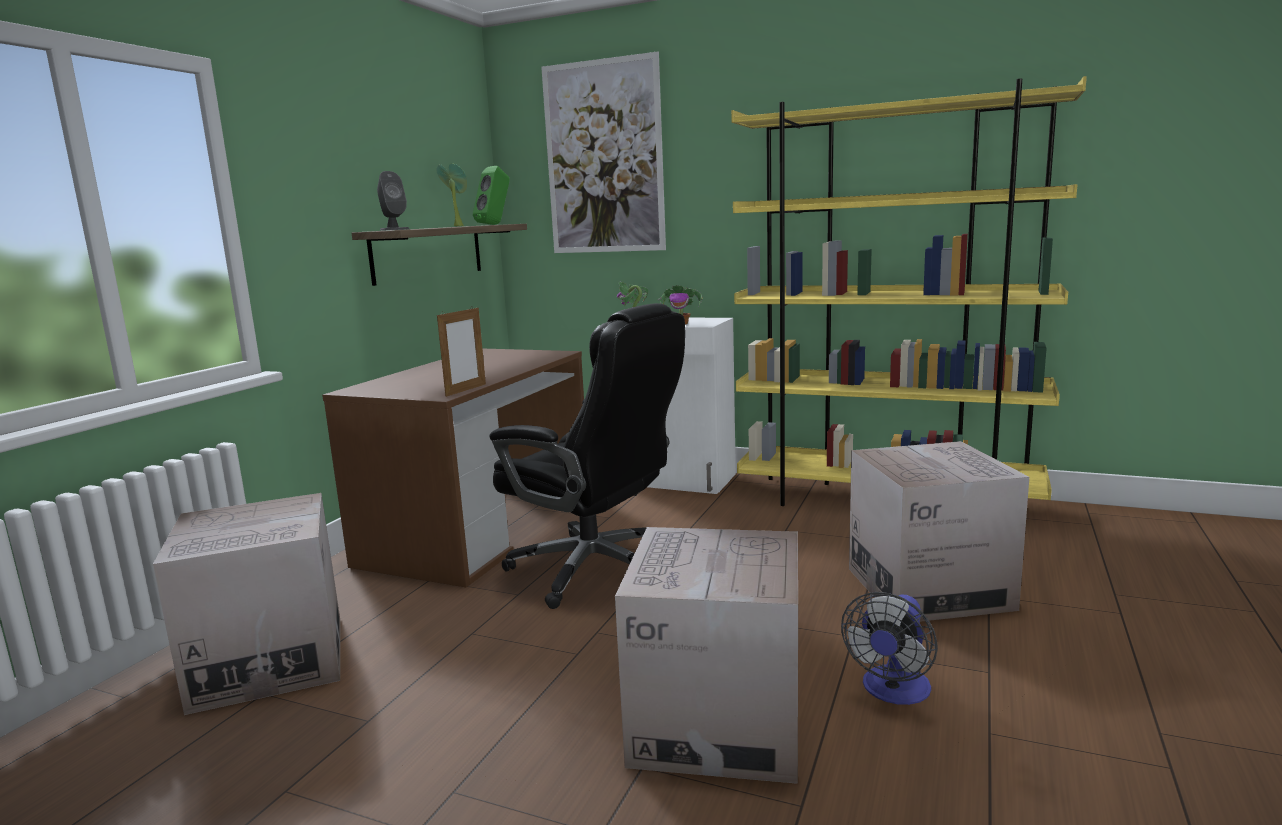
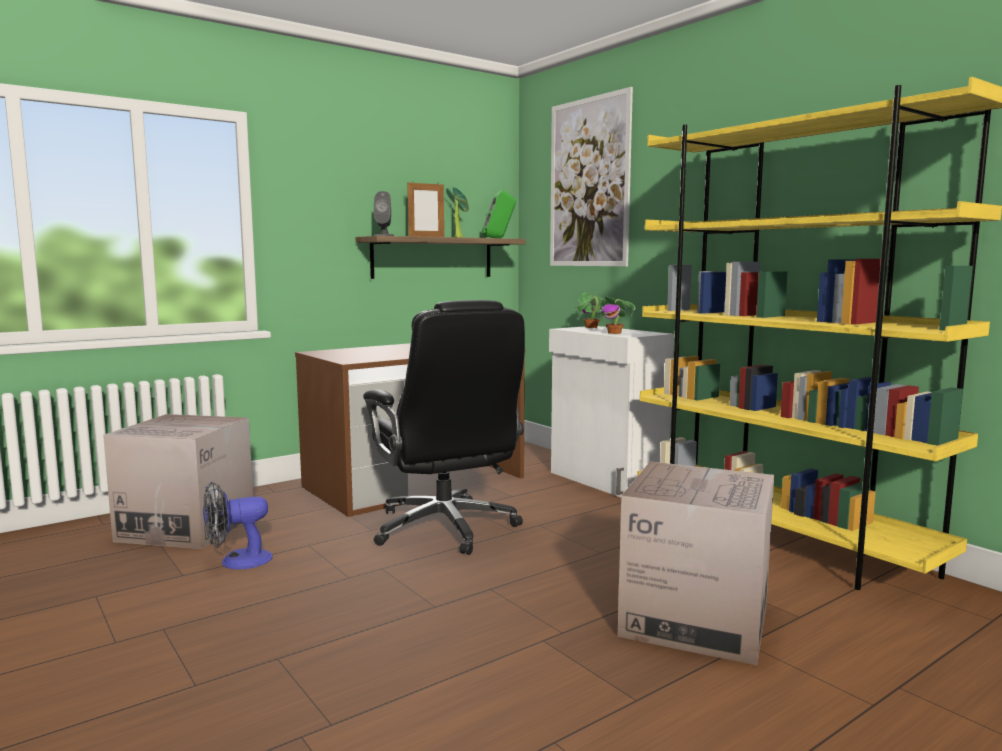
camera: 30 degrees right, 5 degrees down
(466, 390) = (373, 360): picture frame -> picture frame (426, 237)
(717, 722) = (365, 651): cardboard box -> none
(893, 691) = (526, 682): fan -> fan (237, 561)

